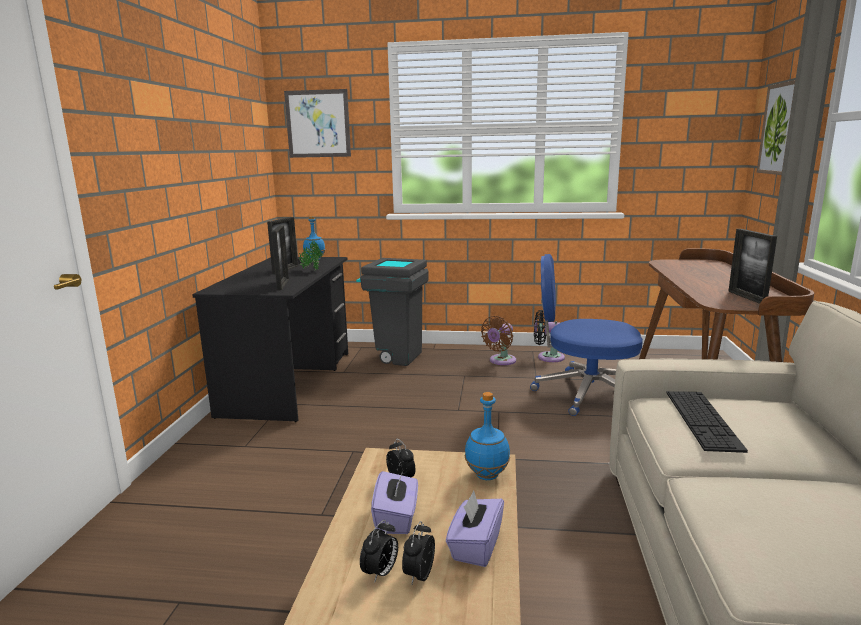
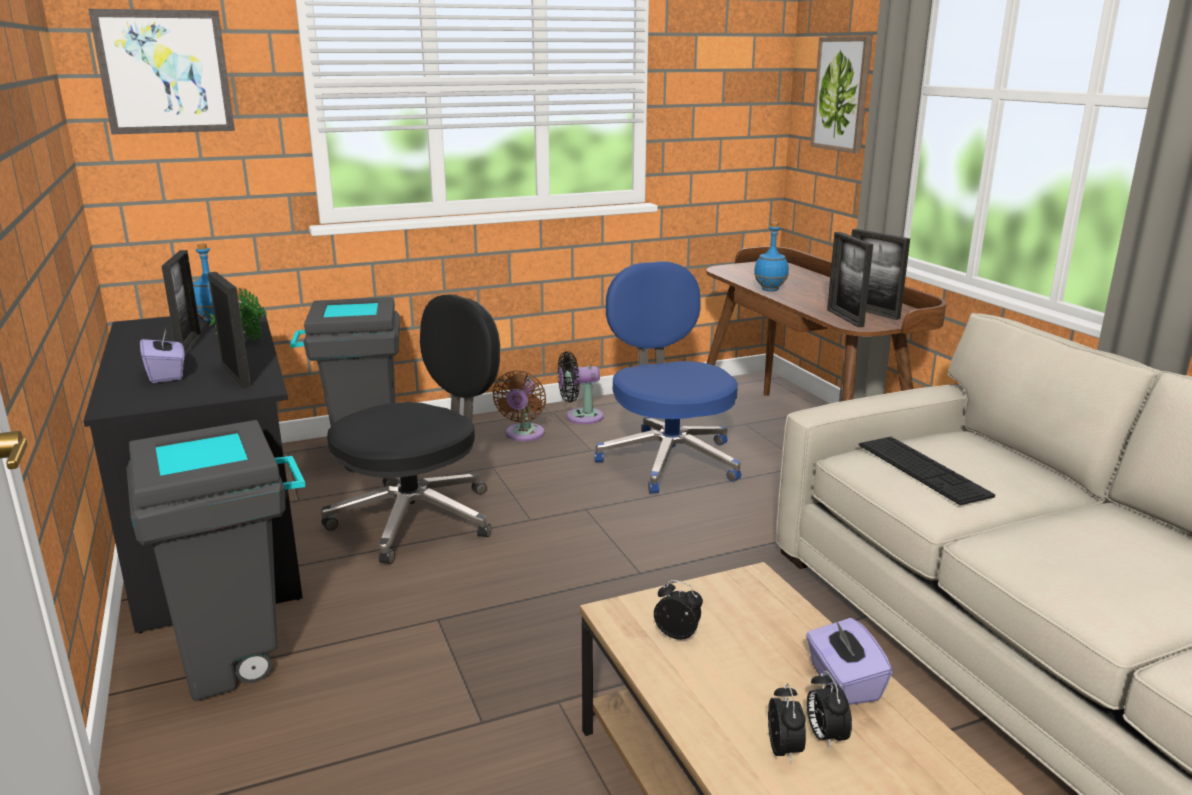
camera: 30 degrees left, 5 degrees up
(242, 444) = (242, 660): none -> grey trash can
(395, 394) = (418, 518): none -> black office chair
(396, 518) = (727, 682): purple tissue box -> purple tissue box (166, 374)
(486, 475) = (763, 597): blue bottle -> blue bottle (769, 290)
(585, 393) = (668, 459): blue office chair -> blue office chair turned 90 degrees clockwise
(716, 298) = (845, 318): none -> picture frame

